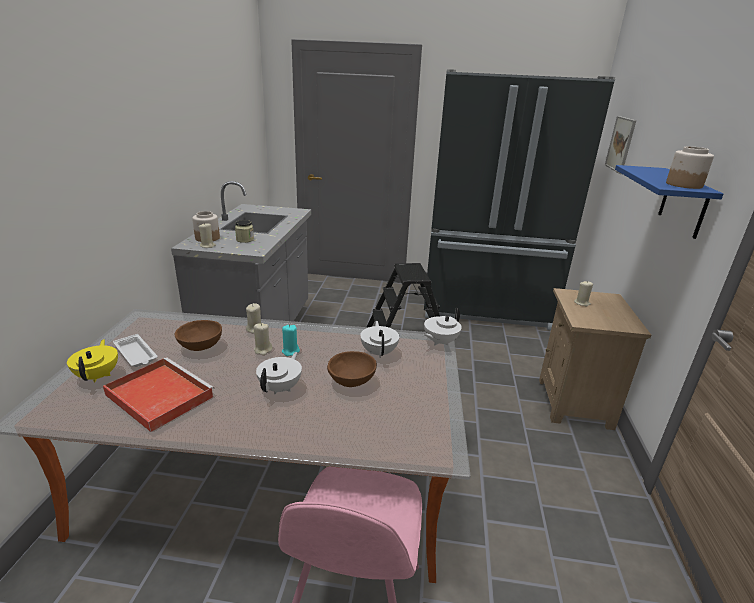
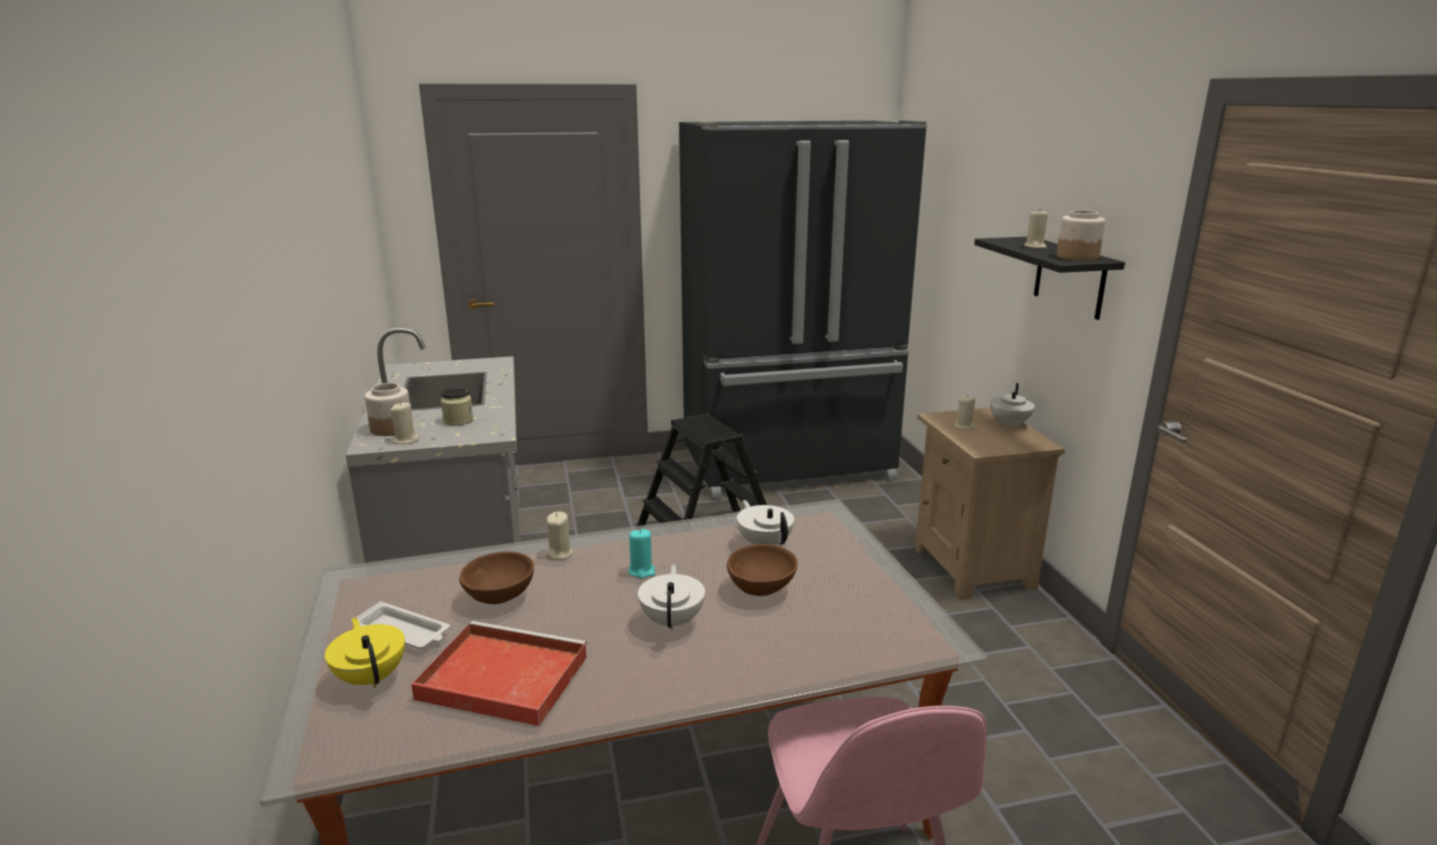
camera: 20 degrees left, 5 degrees down
(263, 350) = (599, 578): beige candle -> beige candle (1035, 246)
(440, 342) = (831, 512): white teapot -> white teapot (1008, 424)
(620, 144) = (944, 208): picture -> none
(683, 202) = (1069, 277): blue shelf -> black shelf

